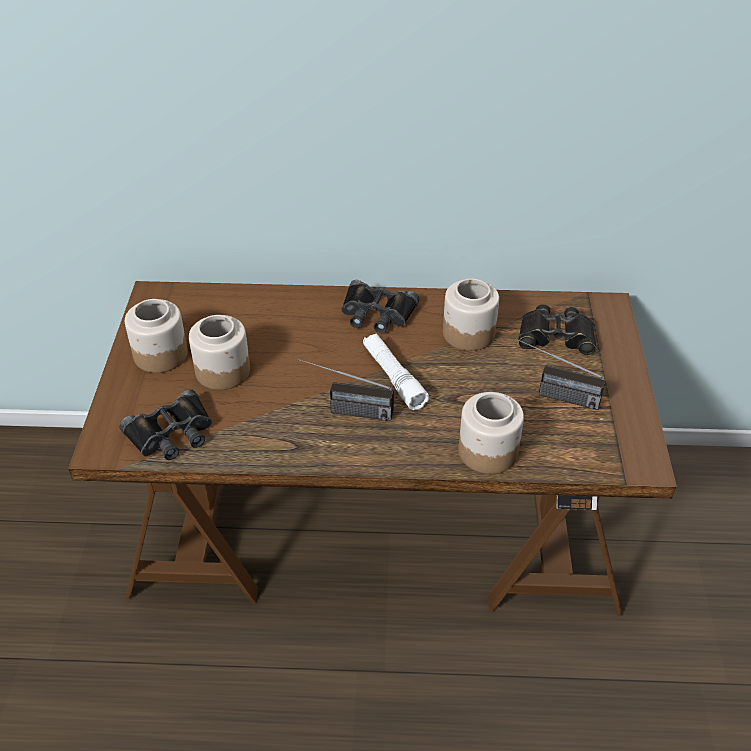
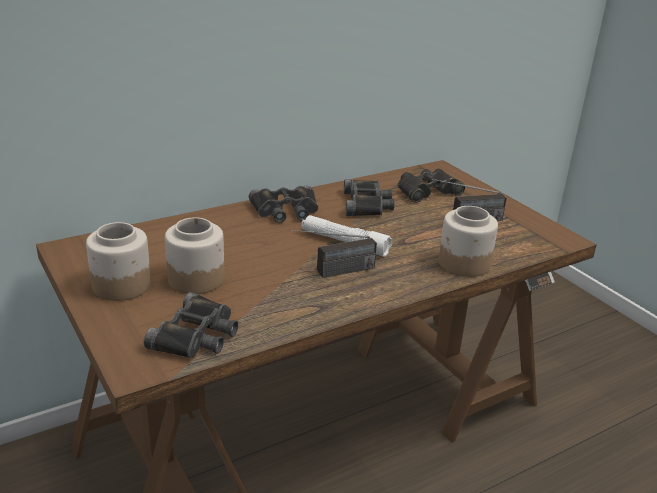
camera: 35 degrees left, 15 degrees down
(468, 333) = (367, 204): jar -> black binoculars

